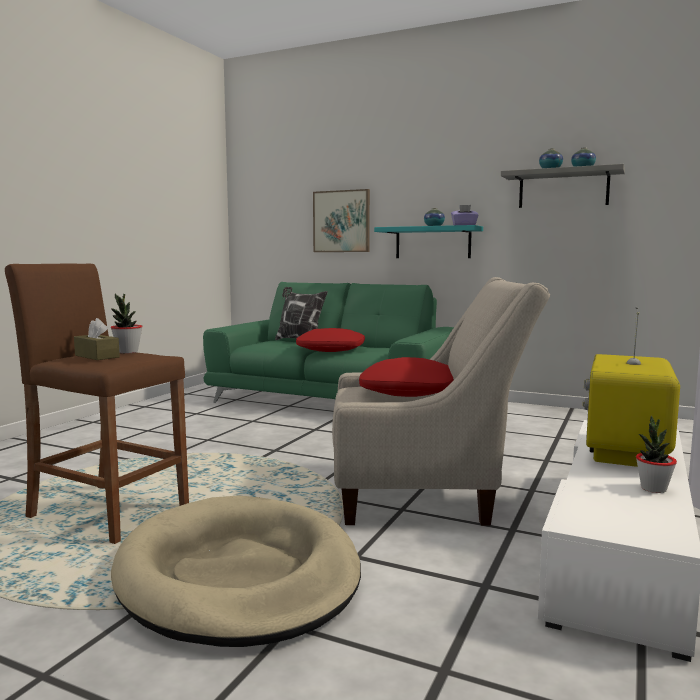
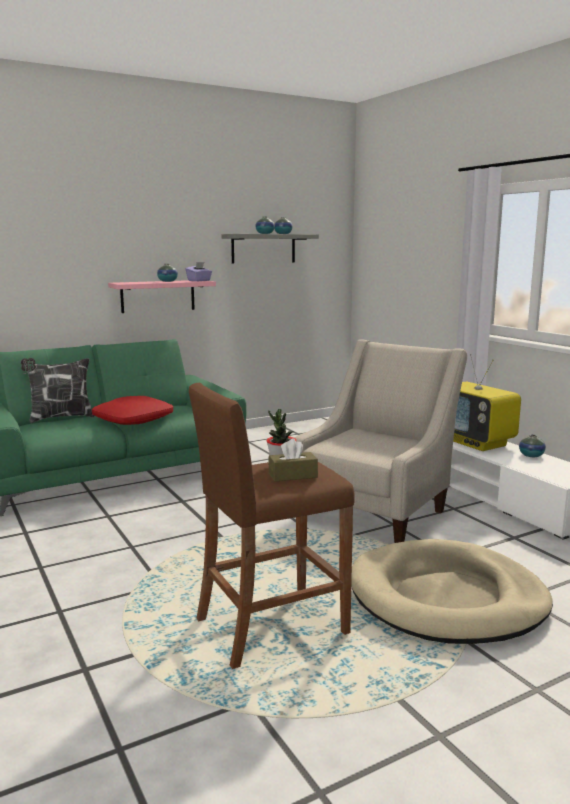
camera: 55 degrees left, 5 degrees up
(341, 221) = (52, 275): picture -> none
(409, 391) = (357, 438): red pillow -> none
(433, 242) = (158, 296): turquoise shelf -> pink shelf
(653, 488) = (531, 455): potted plant -> vase

